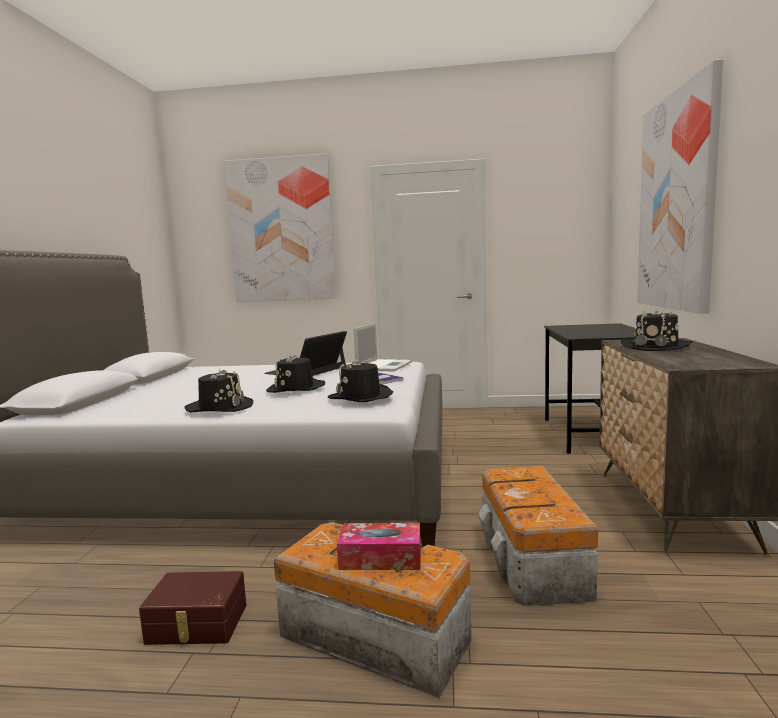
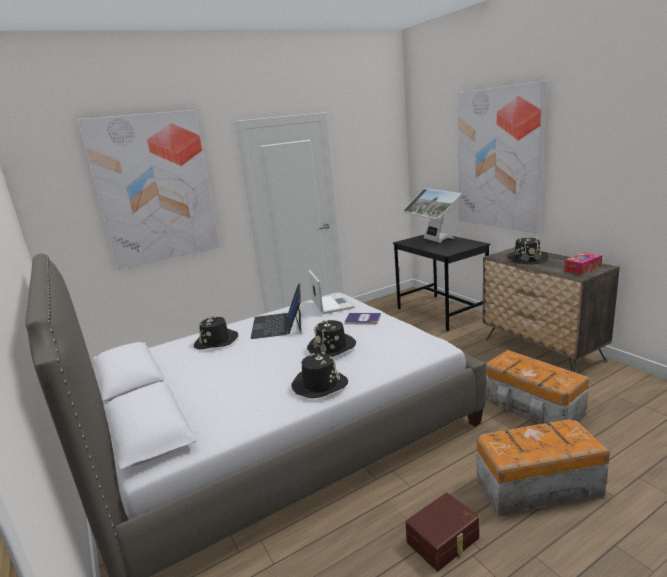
camera: 35 degrees left, 10 degrees up
(360, 397) = (401, 340): black hat -> black hat (216, 341)
(381, 558) = (547, 441): tissue box -> tissue box (582, 268)
(595, 328) = (433, 240): none -> monitor

